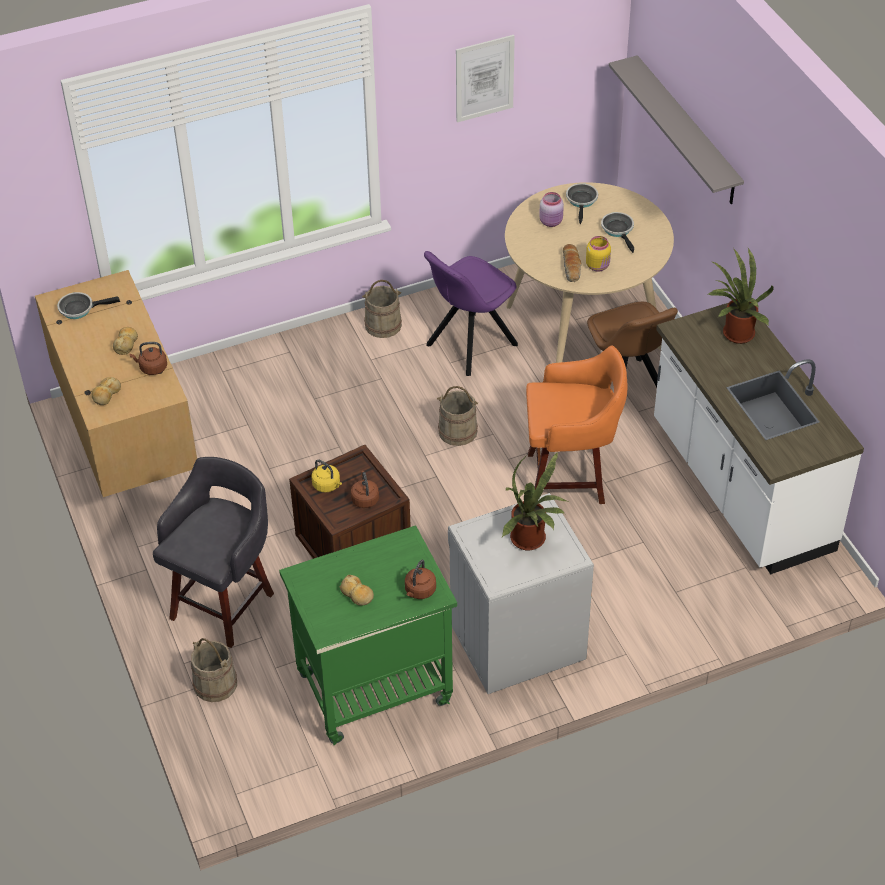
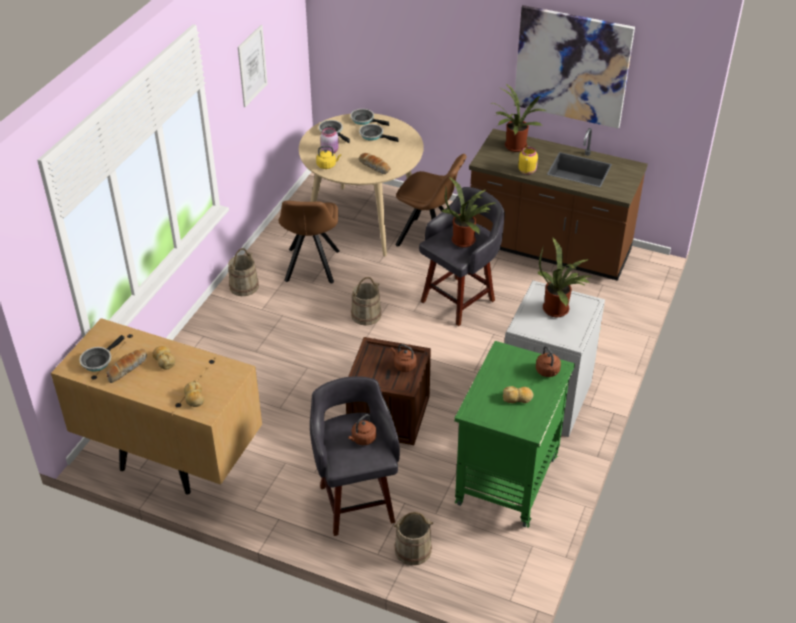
camera: 45 degrees left, 5 degrees down
(91, 331) = (127, 368): none -> bread
(152, 368) = (204, 363): brown kettle -> brown kettle (362, 439)
(327, 485) = (372, 373): yellow kettle -> yellow kettle (327, 165)
(470, 344) = (311, 266): purple chair -> brown chair
(570, 479) = (460, 299): orange stool -> grey stool
(573, 409) = (466, 240): none -> potted plant
(598, 266) = (388, 158): yellow jar -> yellow jar (527, 171)
(633, 206) = (364, 120): none -> frying pan
(687, 131) = (396, 44): grey shelf -> none
(739, 488) = (548, 250): white counter -> brown counter
(820, 269) = (572, 66): none -> picture

